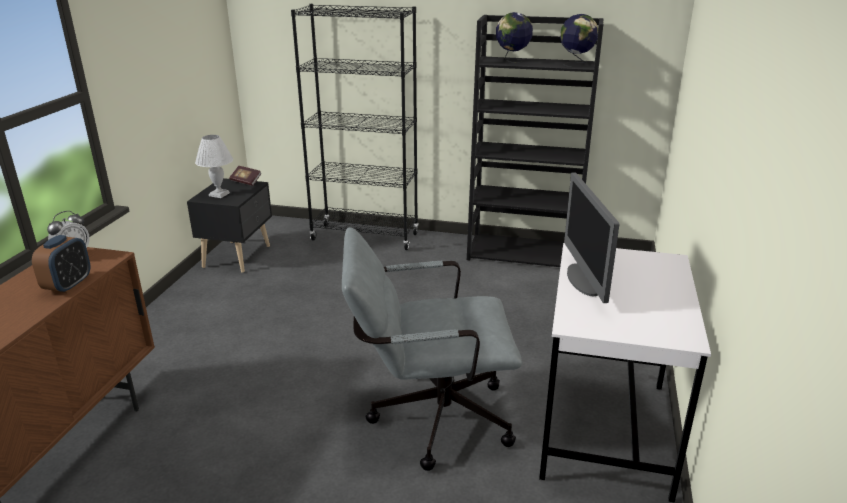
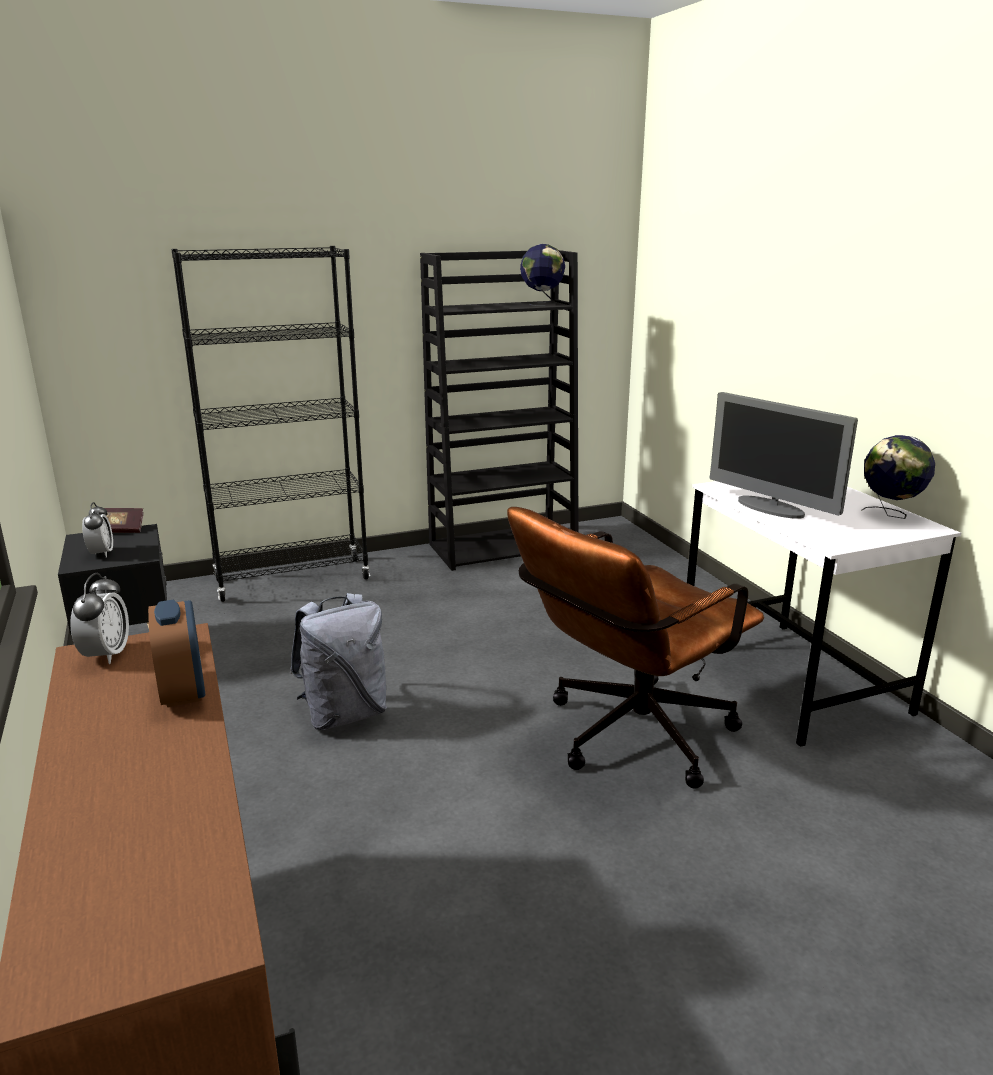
camera: 35 degrees left, 5 degrees down
(219, 194) = (101, 553): white table lamp -> alarm clock
(293, 333) = (344, 714): none -> grey backpack
(429, 418) = (627, 738): grey office chair -> brown office chair
(512, 61) = (470, 307): globe -> globe (890, 514)

